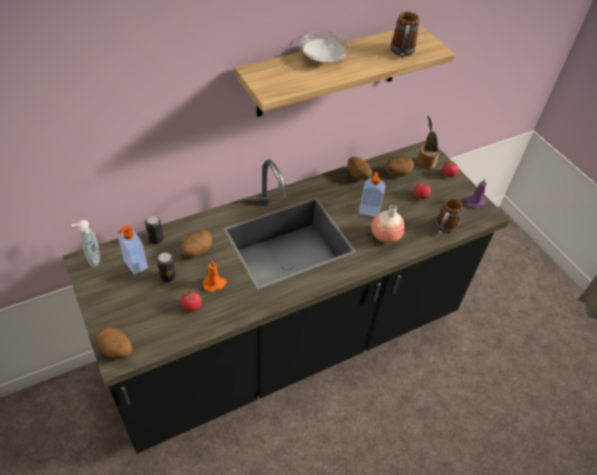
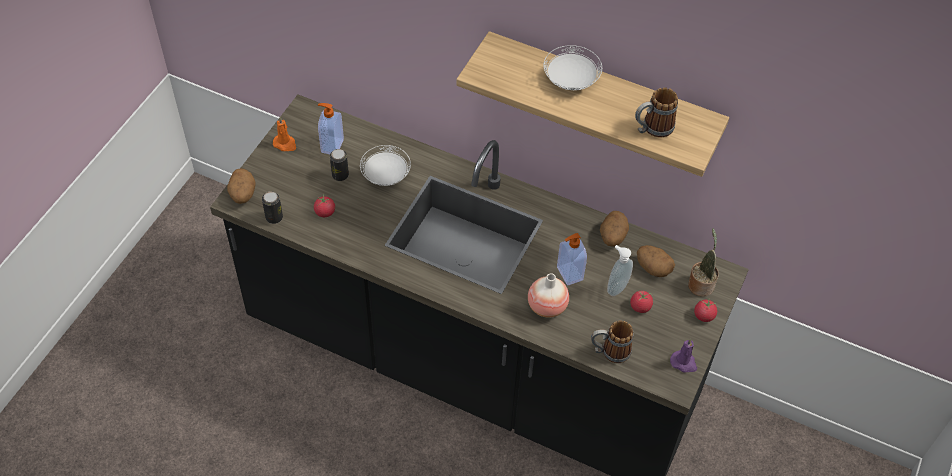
camera: 55 degrees right, 5 degrees up
(93, 259) = (311, 115): soap dispenser -> soap dispenser (616, 287)
(156, 239) = (371, 139): can -> can (274, 217)
(197, 251) = (385, 175): potato -> white plate
(215, 284) = (362, 211): orange candle -> orange candle (285, 144)

